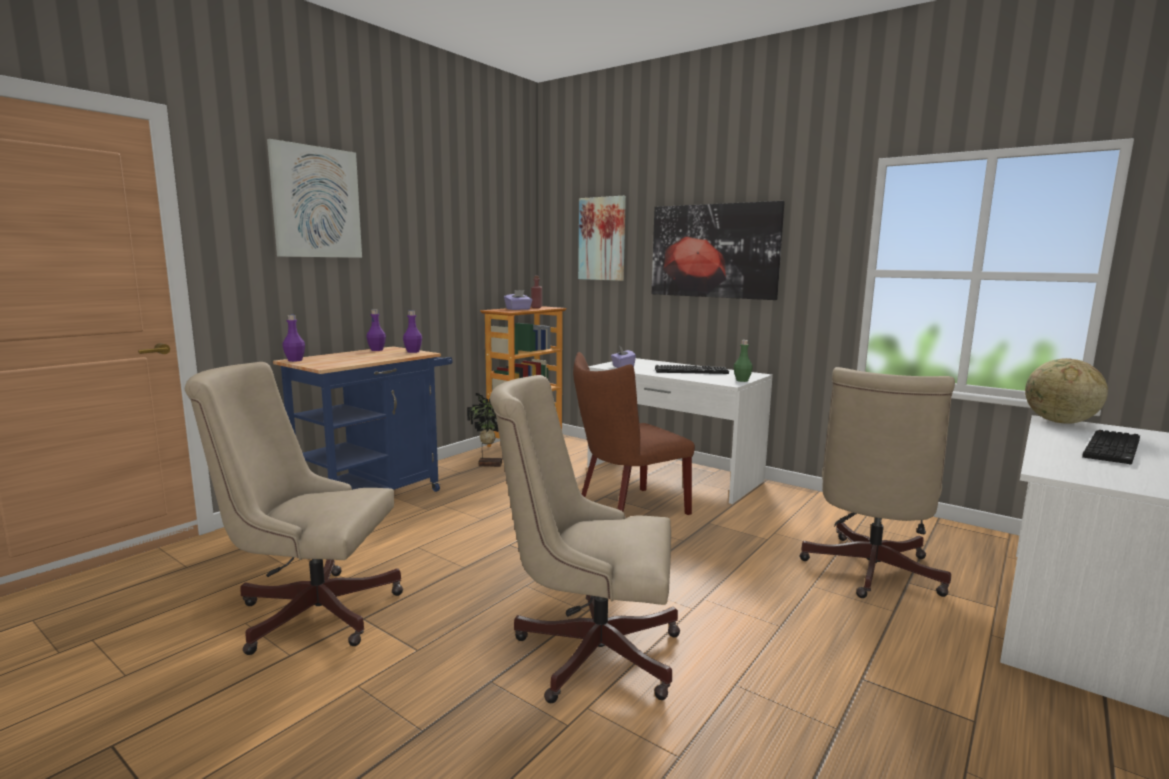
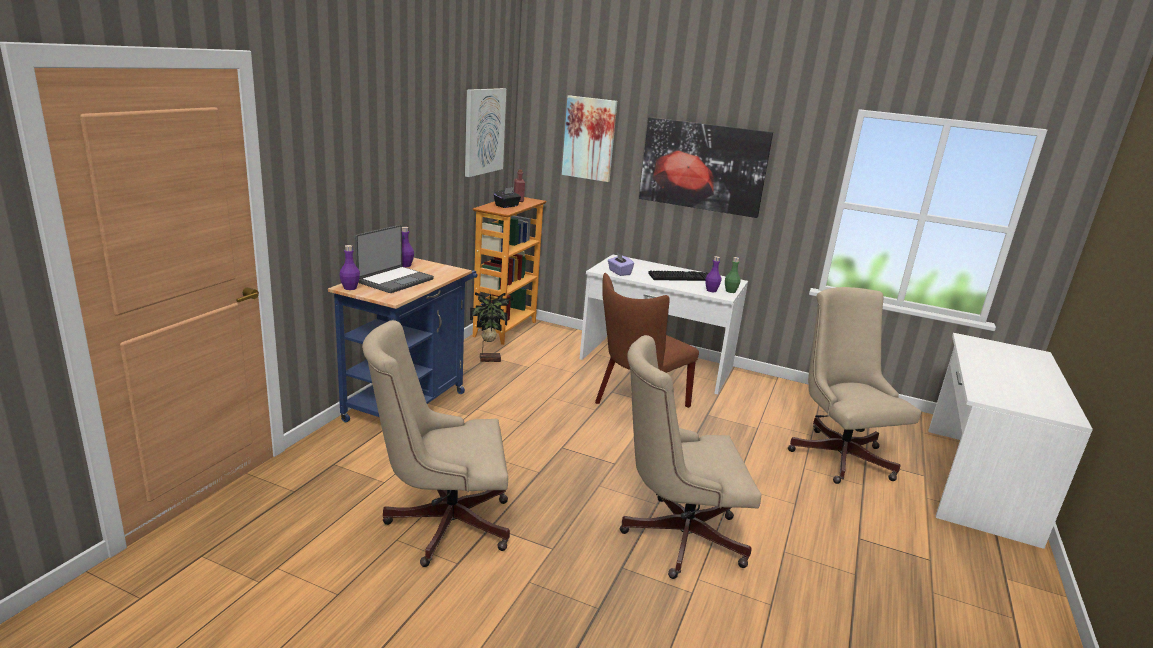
camera: 15 degrees left, 10 degrees up
(316, 202) = (357, 126): picture -> picture (483, 131)
(348, 357) = (395, 280): none -> laptop
(413, 352) = (443, 268): purple bottle -> purple bottle (711, 290)
(518, 309) = (507, 206): purple tissue box -> black tissue box
(869, 573) = (838, 453): beige office chair -> beige office chair turned 150 degrees clockwise
(1059, 422) = (973, 341): globe -> none
(1114, 449) = (1013, 371): keyboard -> none

